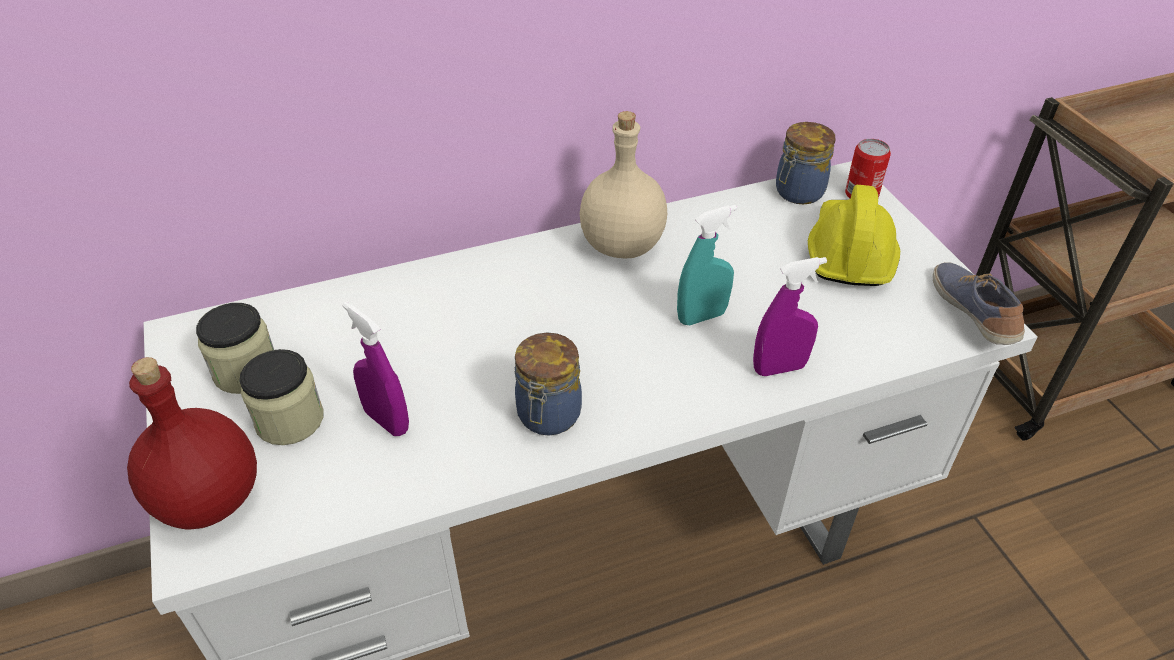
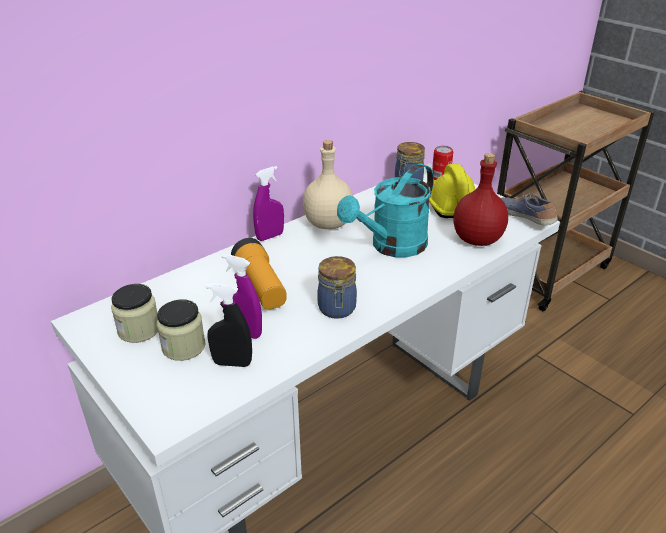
camera: 20 degrees left, 10 degrees down
(211, 499) = (159, 396): red bottle -> red bottle (477, 239)
(341, 471) = (232, 363): none -> black spray bottle
(454, 341) = (260, 287): none -> flashlight
(702, 316) = (392, 247): turquoise spray bottle -> turquoise watering can
(779, 368) = (446, 261): purple spray bottle -> purple spray bottle (270, 236)

